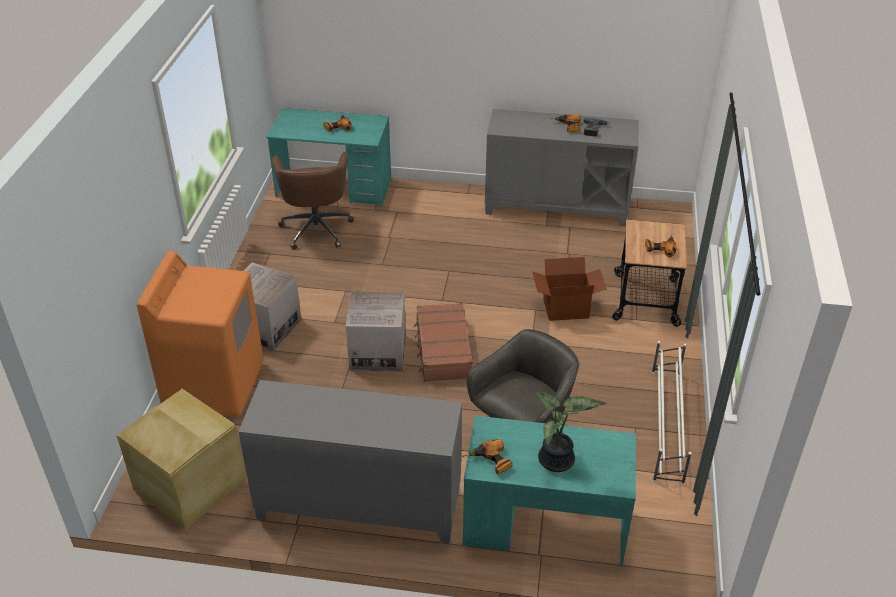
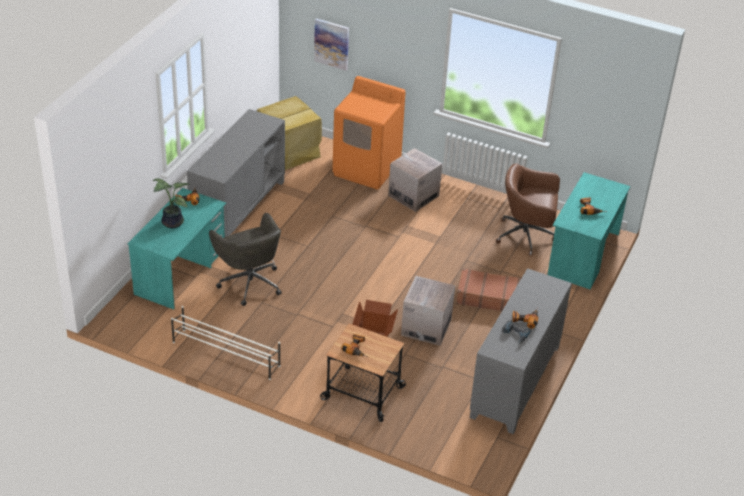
camera: 105 degrees right, 0 degrees up
(98, 305) = (331, 44): none -> picture
(378, 352) = (365, 239): cardboard box -> cardboard box (426, 327)
(443, 350) = (354, 268): brown suitcase -> brown suitcase (491, 297)

